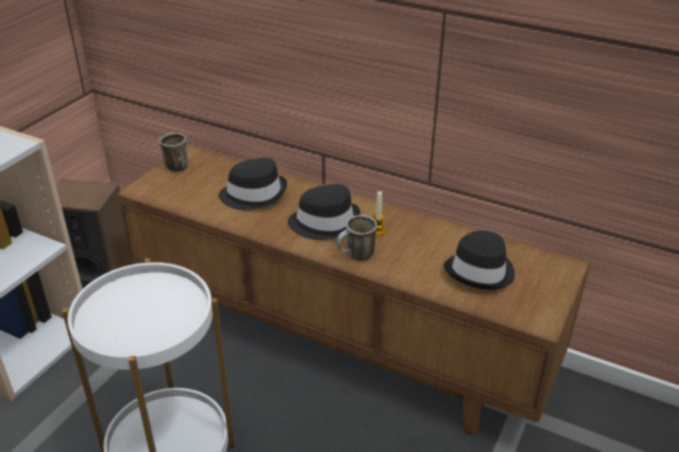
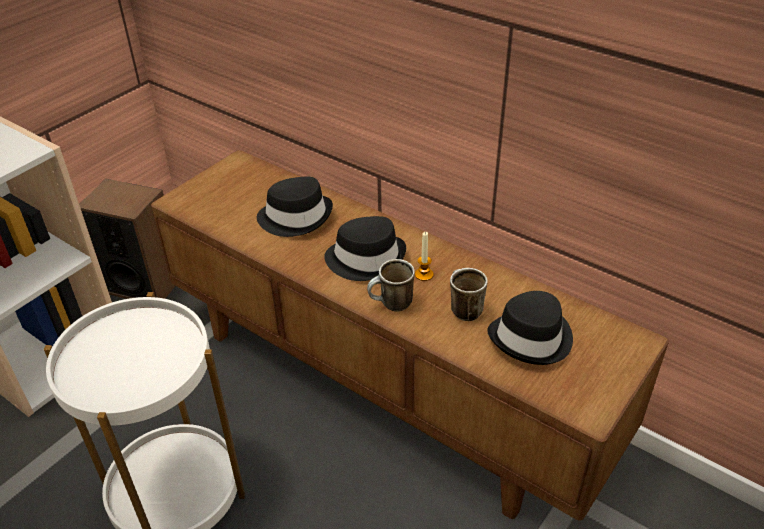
camera: 10 degrees right, 5 degrees up
(174, 165) = (218, 175): mug -> mug (462, 309)

